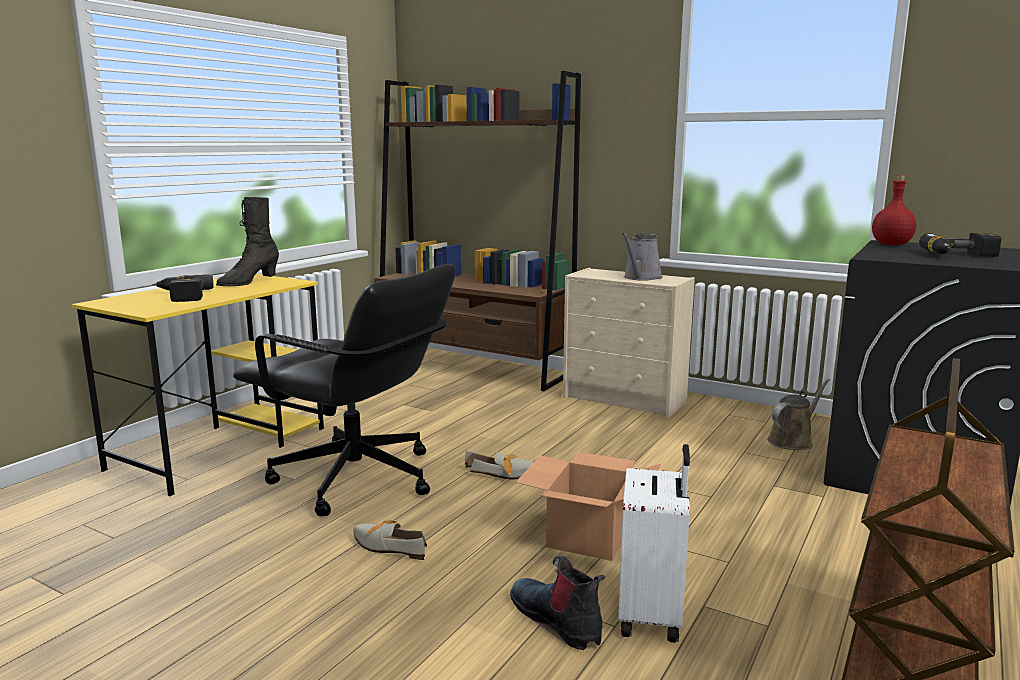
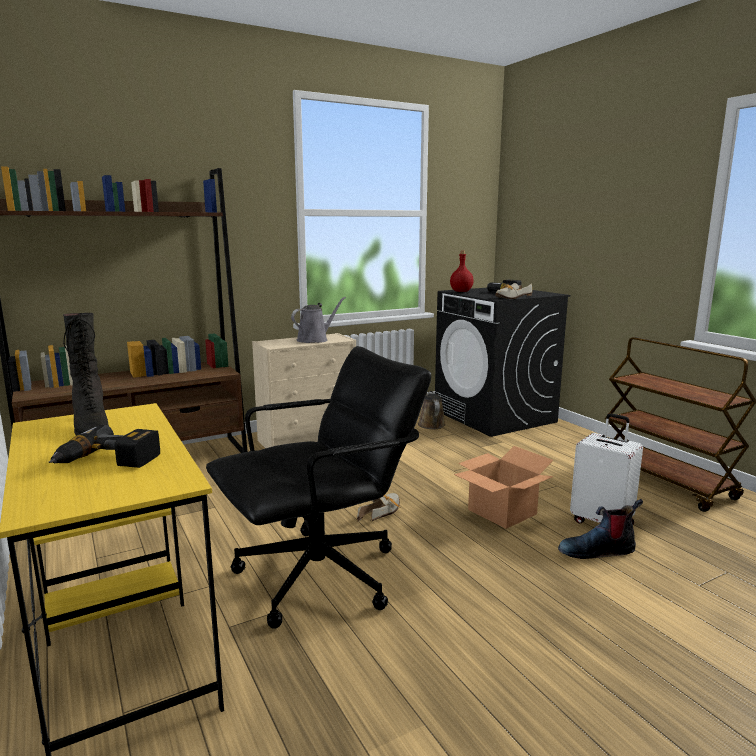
camera: 60 degrees left, 0 degrees up
(387, 546) = (460, 588): shoe -> shoe (510, 297)
(641, 278) = (315, 339): grey watering can -> grey watering can turned 105 degrees counterclockwise

